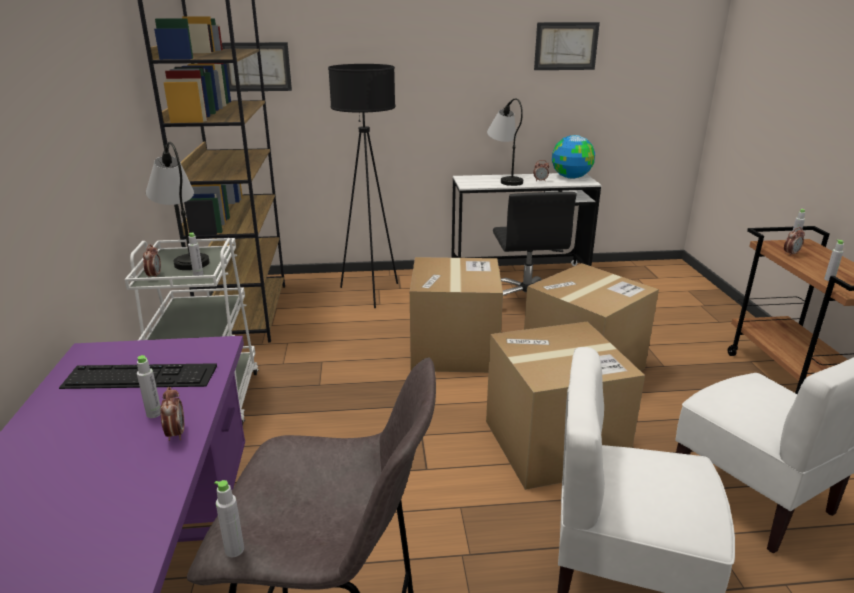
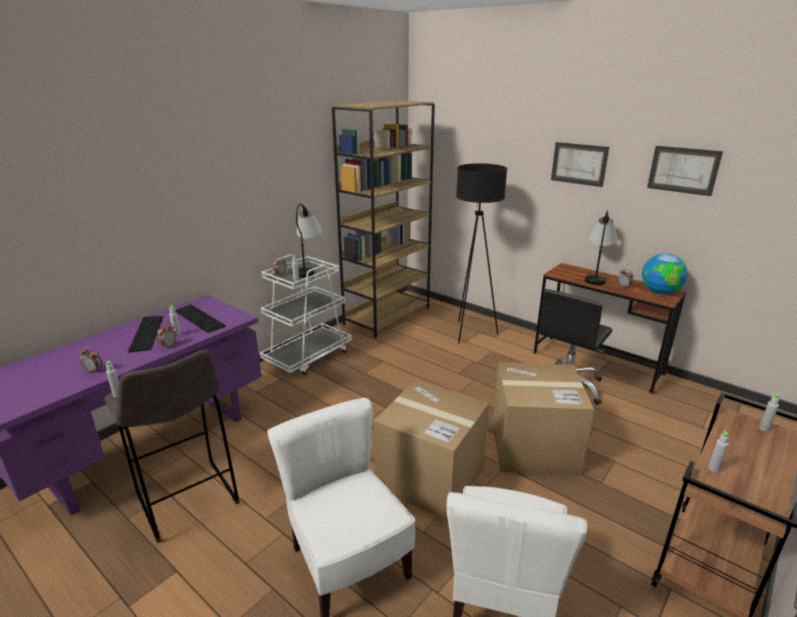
camera: 45 degrees right, 0 degrees up
(80, 440) = (147, 333): none -> keyboard
(257, 67) = (441, 156): picture -> picture (579, 164)
(454, 349) = (465, 391): cardboard box -> none
(518, 276) = (597, 363): white desk -> brown desk
(791, 254) = (734, 433): alarm clock -> alarm clock (94, 370)

